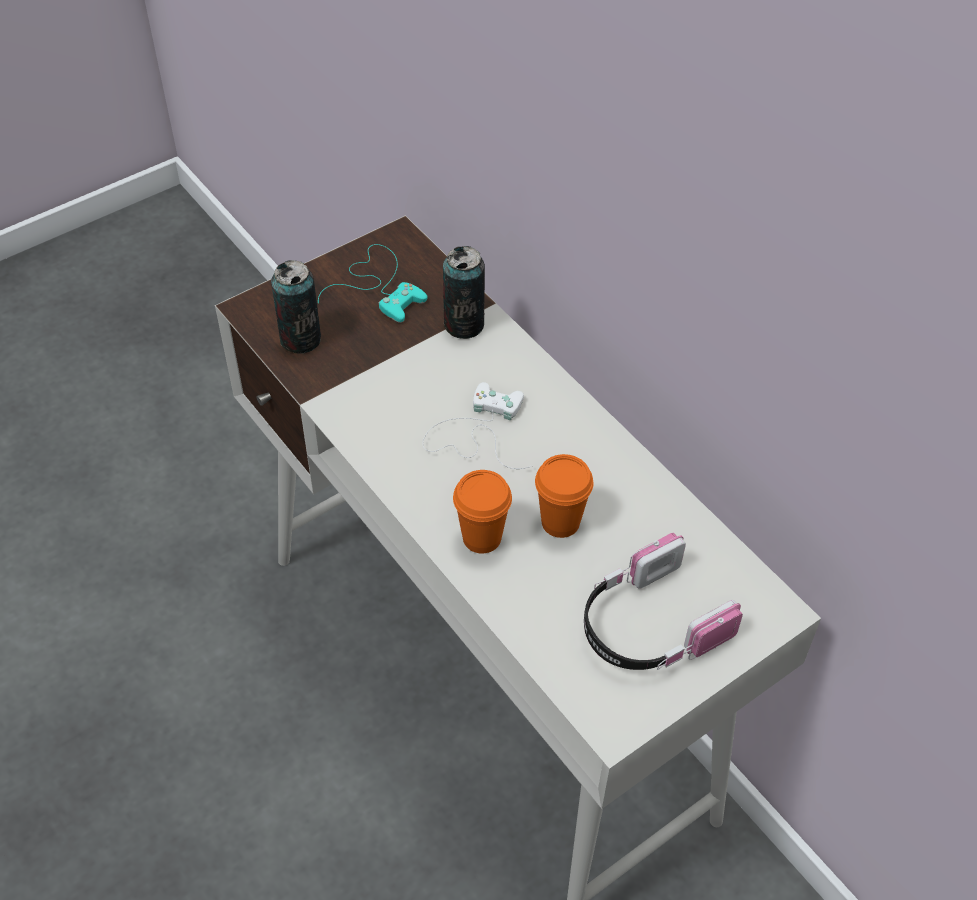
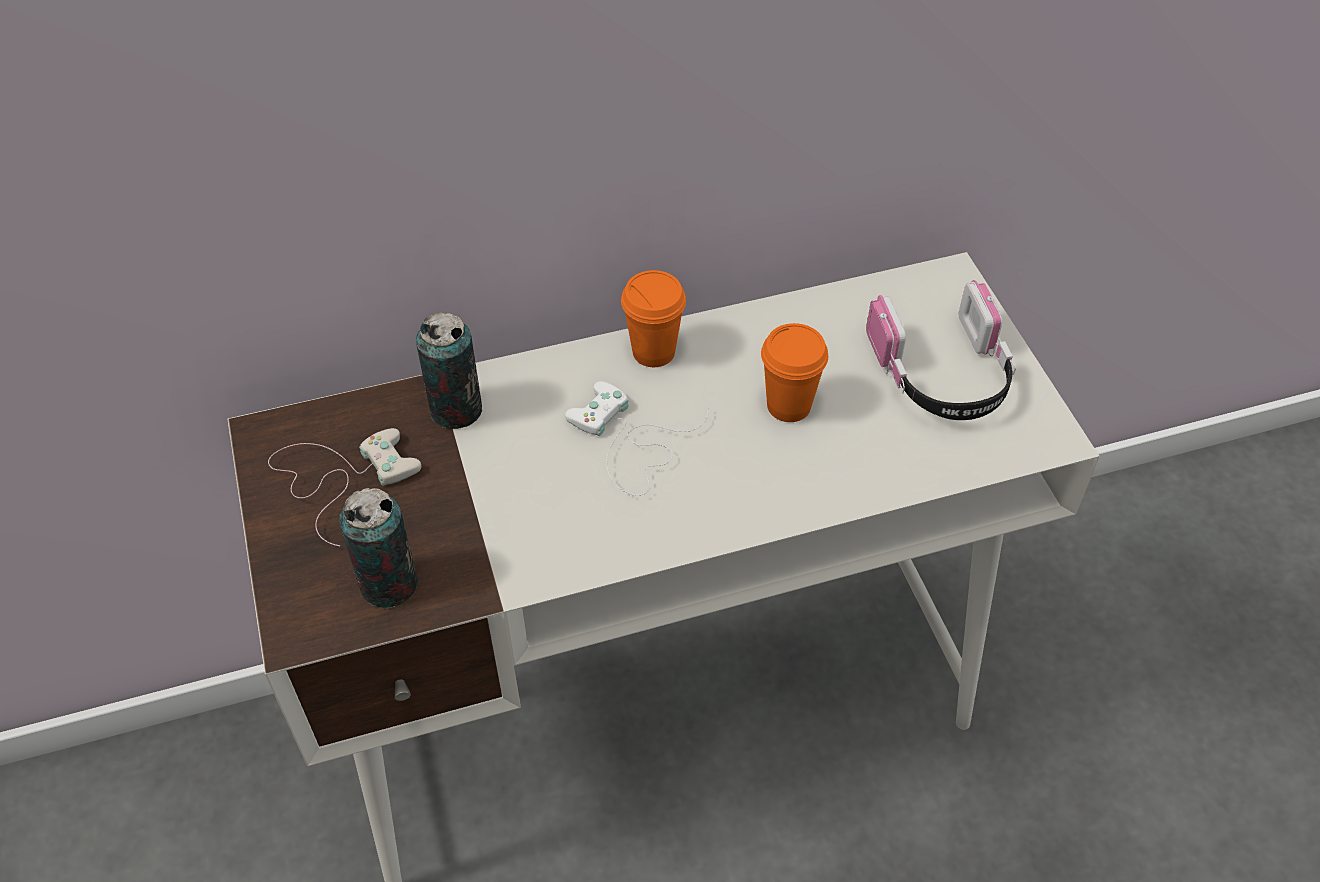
camera: 70 degrees left, 0 degrees up
(378, 285) = (340, 477): turquoise game controller -> white game controller
(481, 537) = (785, 479): orange cup -> orange cup (653, 352)

